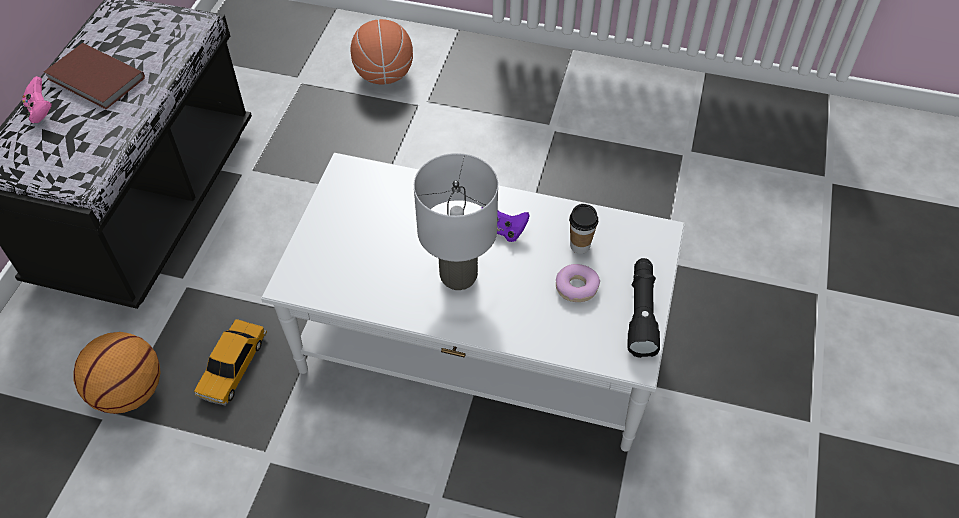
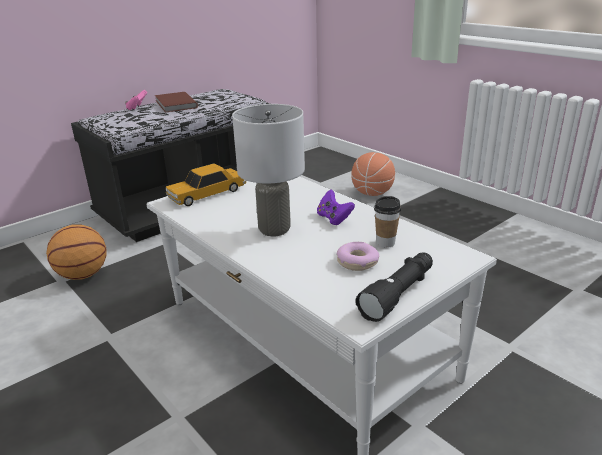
camera: 35 degrees right, 25 degrees down
(233, 367) = (144, 286): toy car -> toy car (207, 194)

